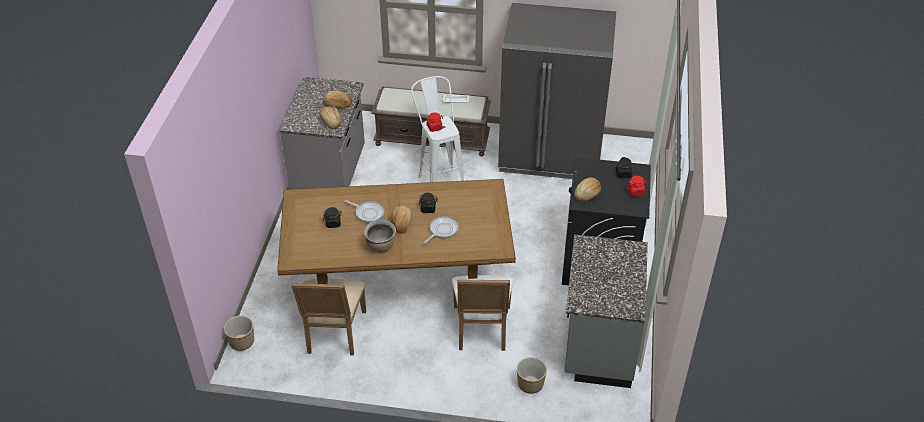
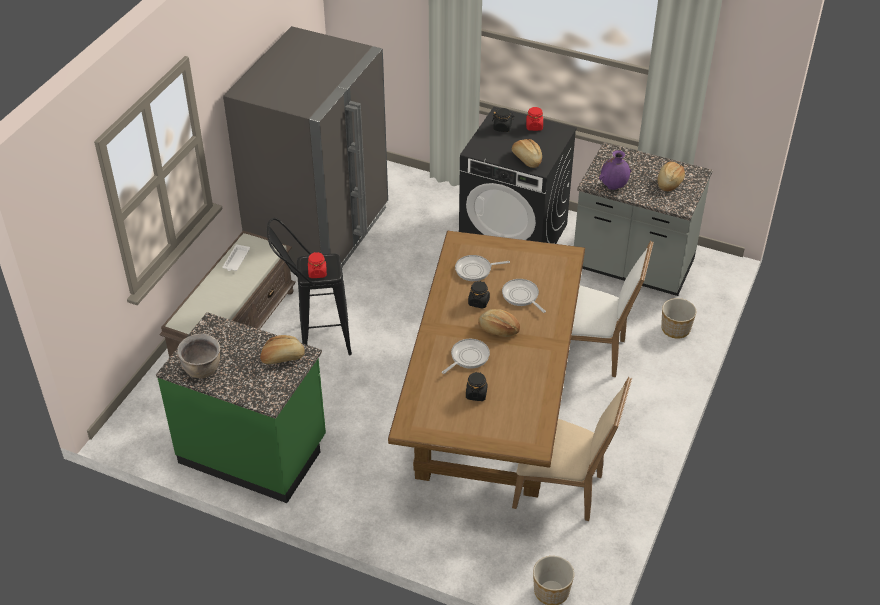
camera: 75 degrees left, 0 degrees up
(331, 174) = (254, 451): grey counter -> green counter
(337, 105) = (247, 345): bread -> bread (669, 182)
(381, 246) = (533, 354): brown cooking pot -> brown cooking pot (202, 369)
(439, 178) = (315, 340): white stool -> black stool
(462, 201) = (475, 270): none -> frying pan
(586, 256) = (613, 186): none -> purple vase

